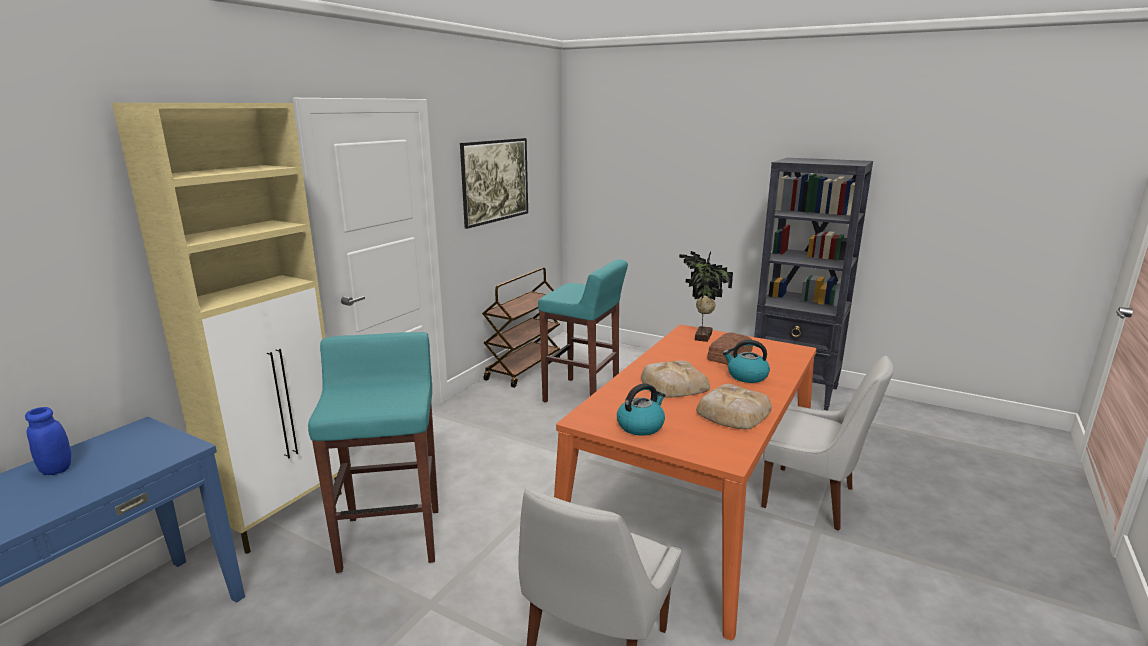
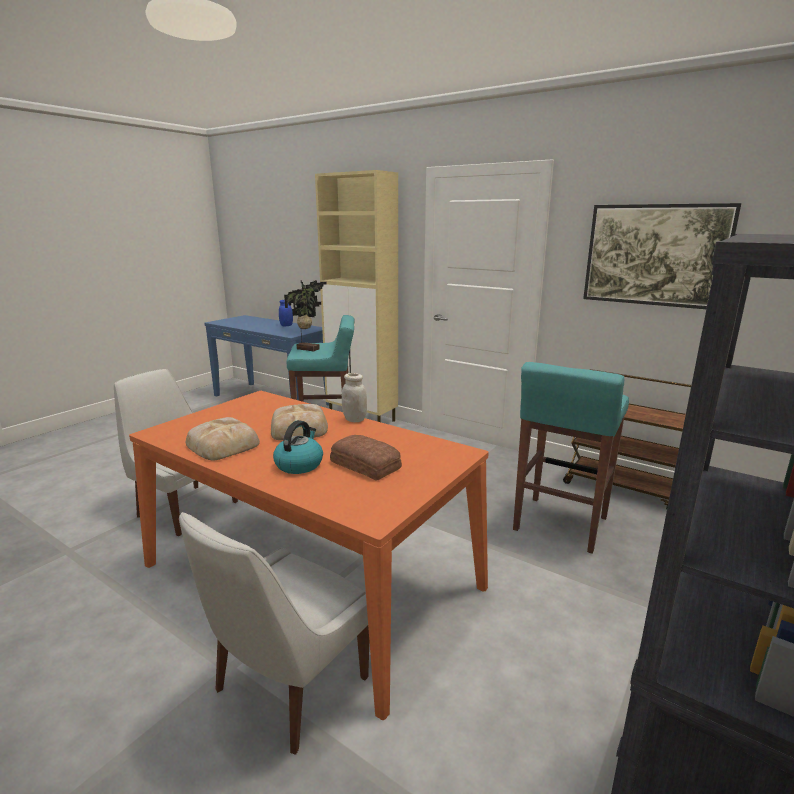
camera: 95 degrees right, 0 degrees up
(640, 365) = (354, 419): none -> white jar
(641, 426) = (233, 411): kettle -> none
(701, 336) = (436, 457): potted plant -> potted plant (308, 349)

